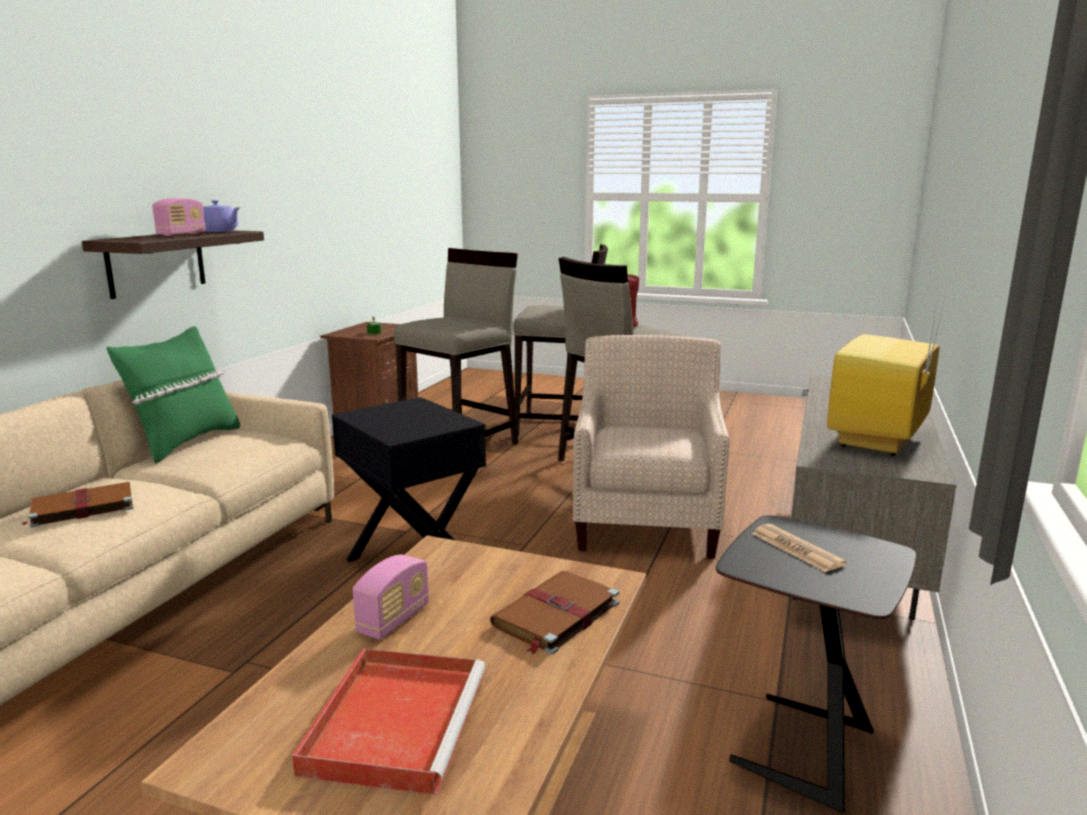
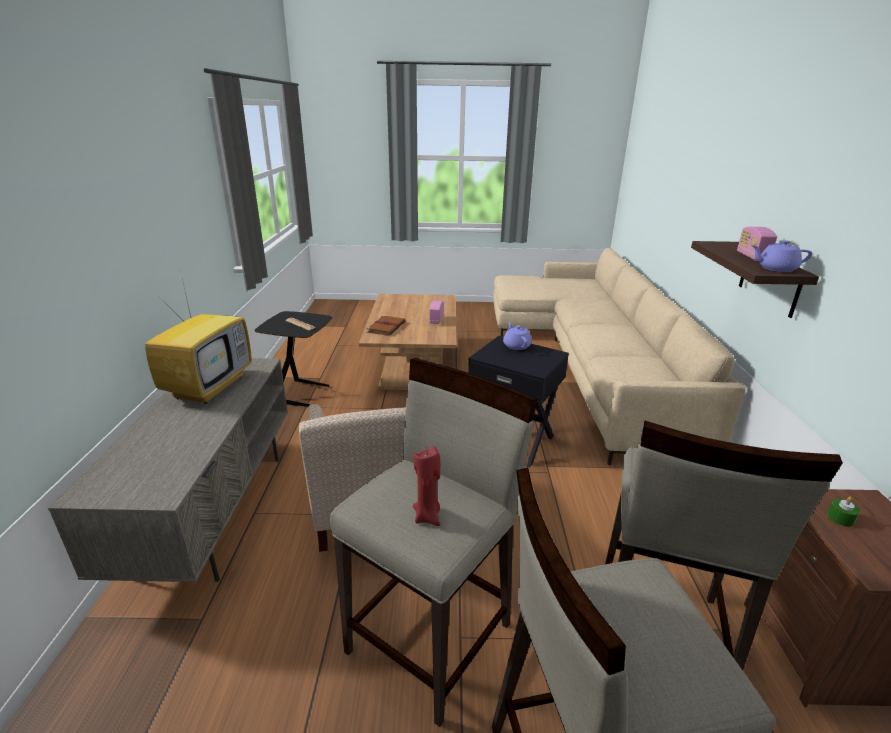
camera: 160 degrees right, 10 degrees up
(81, 507) = (611, 332): brown book -> none
(185, 443) = (671, 375): green pillow -> none
(389, 428) = (516, 345): none -> purple teapot
(396, 720) = (413, 305): red tray -> none

